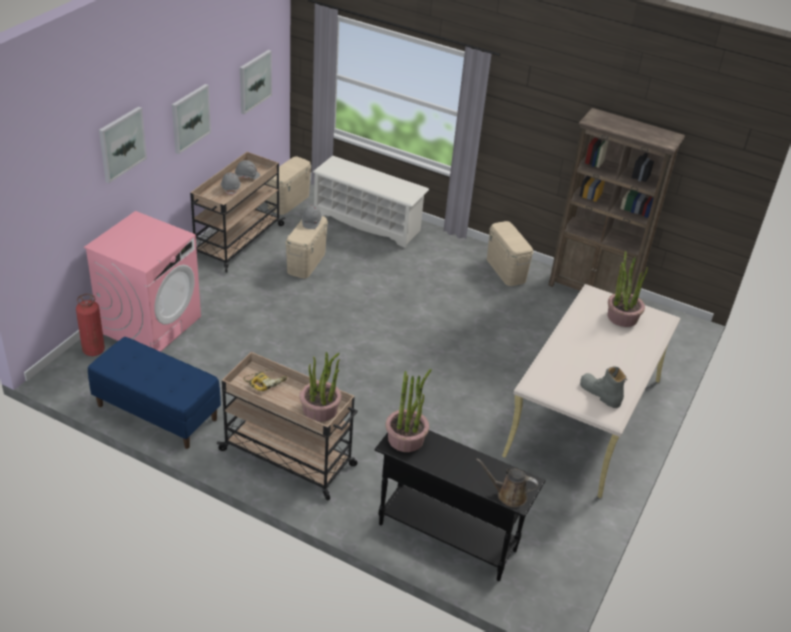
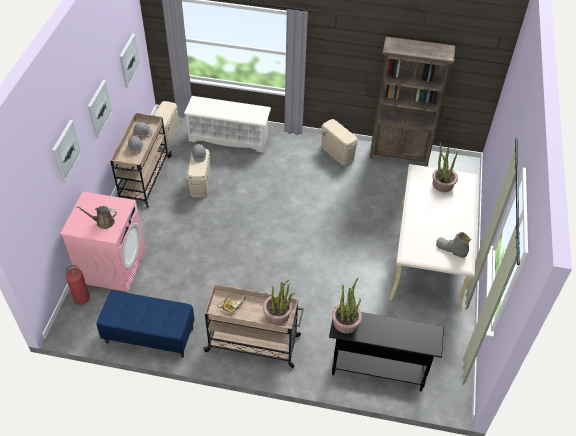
camera: 15 degrees left, 10 degrees up
(508, 495) = (426, 345): brown watering can -> brown watering can (103, 222)

